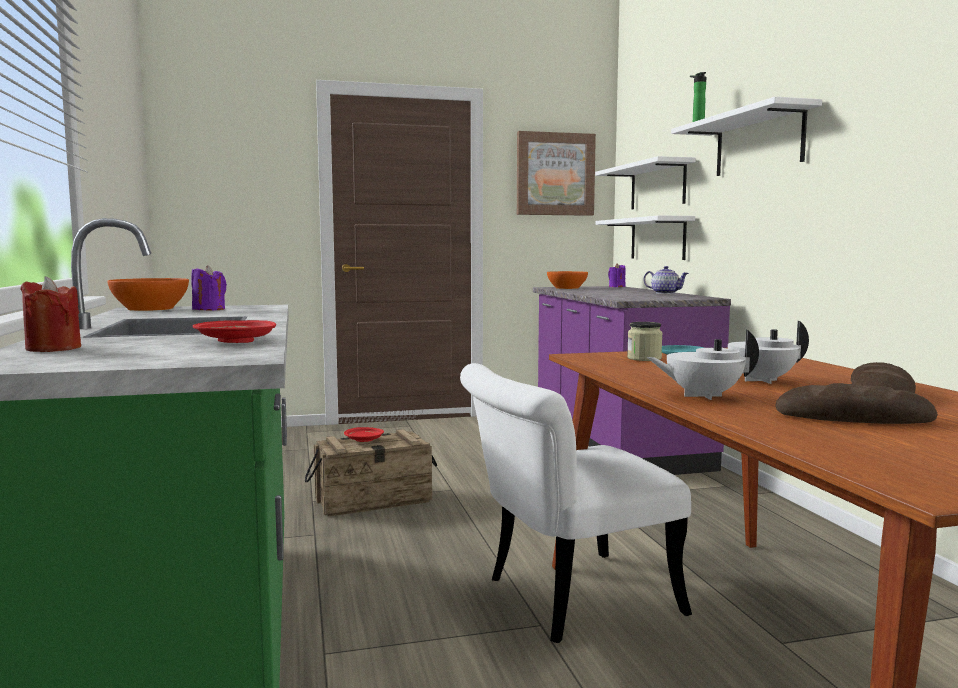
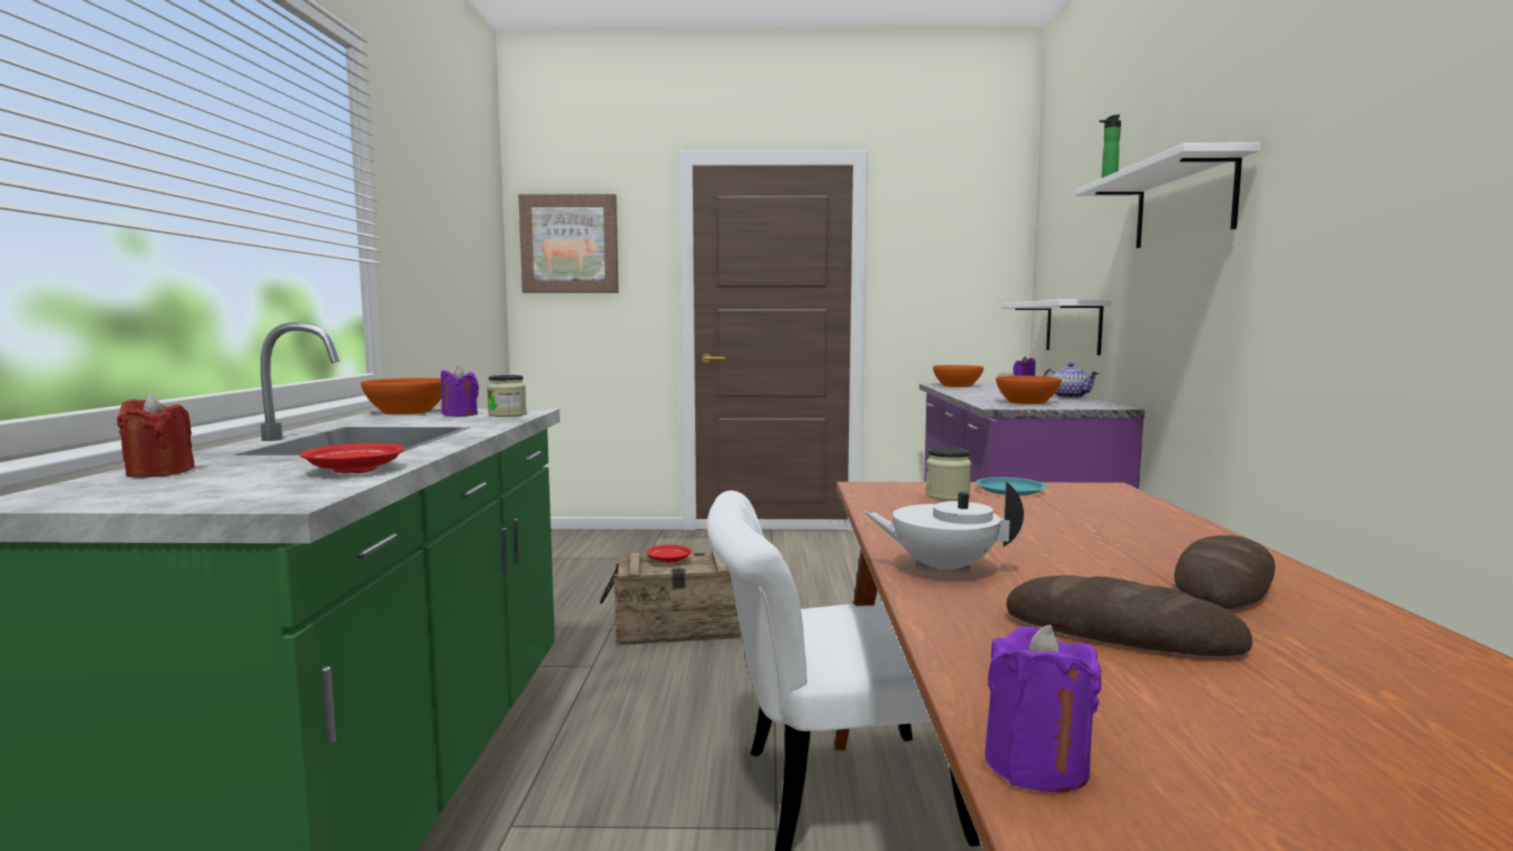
camera: 15 degrees right, 0 degrees up
(255, 308) = (507, 415): none -> jar
(555, 174) = (955, 247): picture -> picture (569, 244)
(641, 296) = (1027, 402): none -> orange bowl
(657, 186) = (1075, 260): white shelf -> none
(760, 380) = (1062, 545): white teapot -> none
(886, 473) = (1036, 765): none -> purple candle

